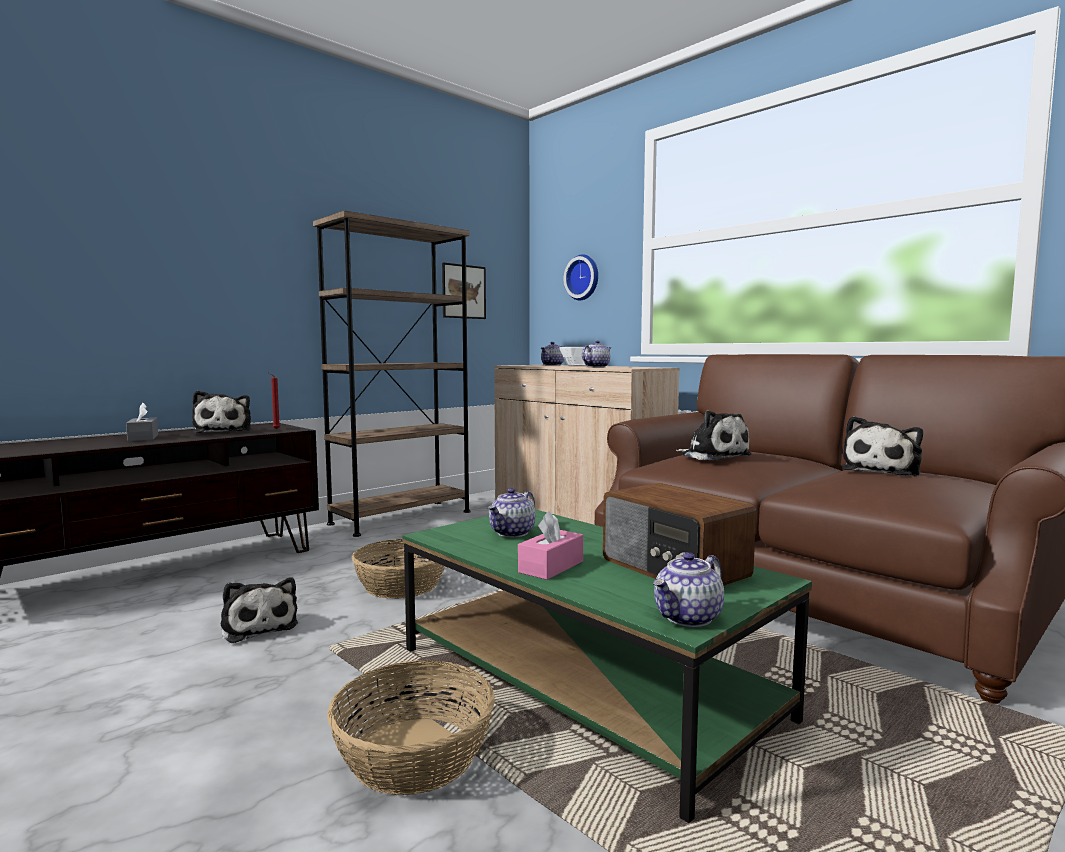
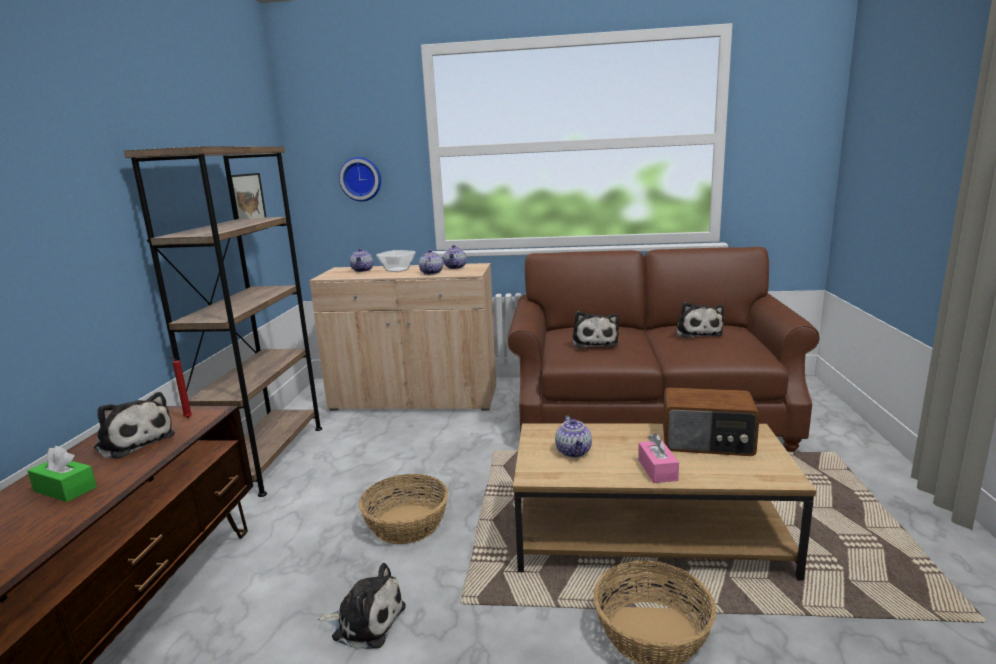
camera: 40 degrees left, 10 degrees up
(143, 438) = (65, 489): grey tissue box -> green tissue box
(584, 683) = (647, 534): green coffee table -> brown coffee table
(688, 618) = (780, 473): teapot -> teapot (455, 267)
(713, 456) = (594, 342): plush toy -> plush toy turned 75 degrees clockwise

